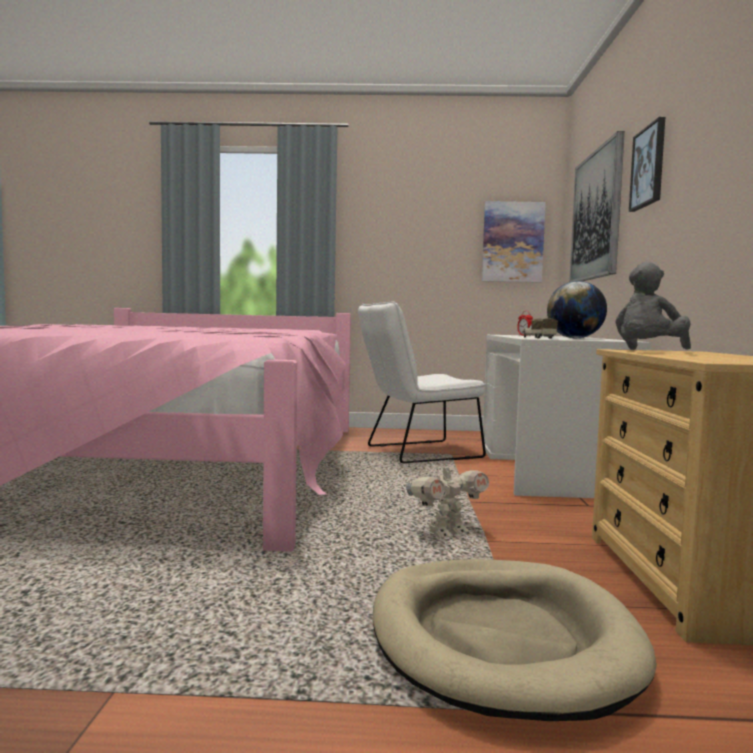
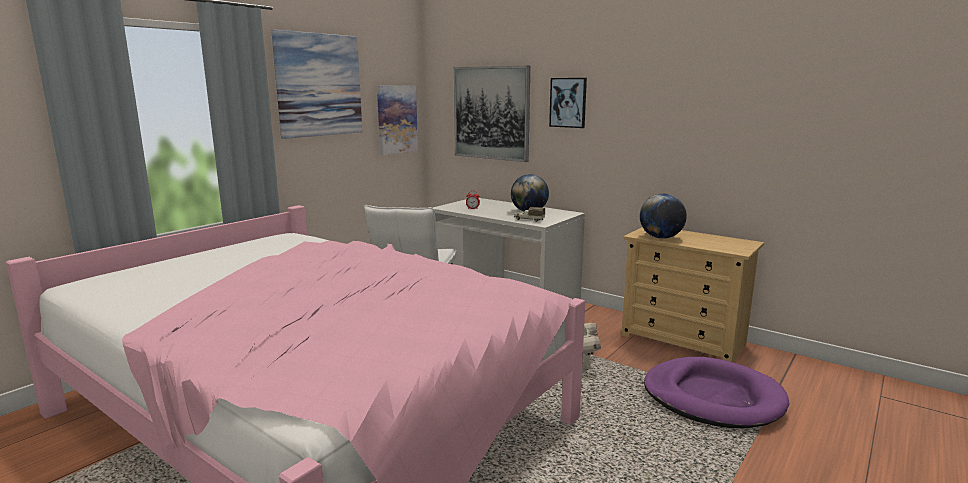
camera: 55 degrees left, 10 degrees up
(405, 200) = (319, 85): none -> picture
(501, 639) = (712, 397): beige dog bed -> purple dog bed
(648, 352) = (661, 237): grey plush toy -> globe

